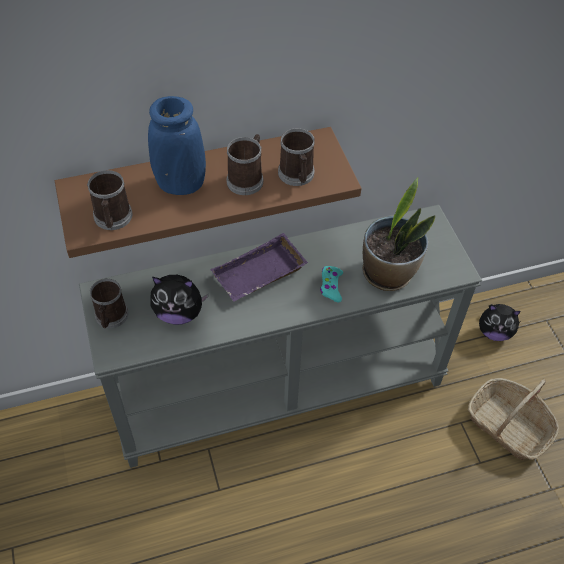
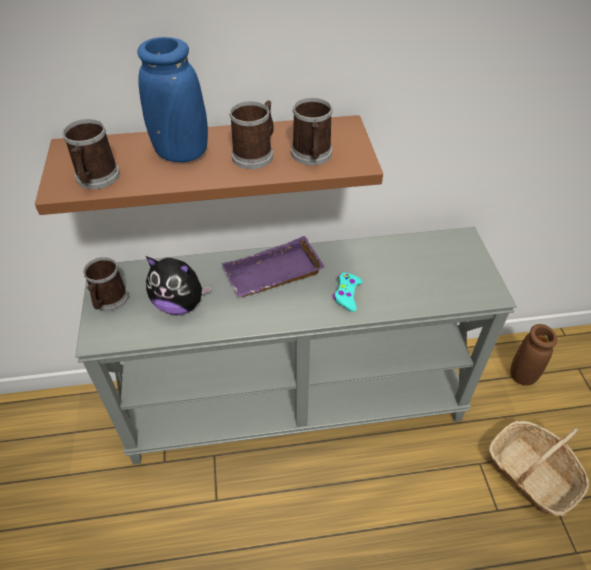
camera: 10 degrees right, 5 degrees down
(388, 273) = (411, 288): potted plant -> none
(494, 332) = (522, 374): plush toy -> brown vase

